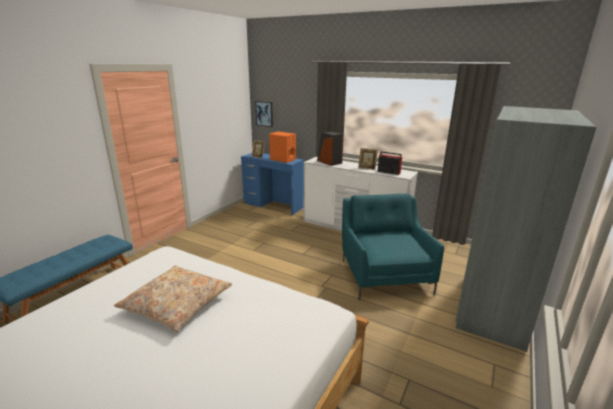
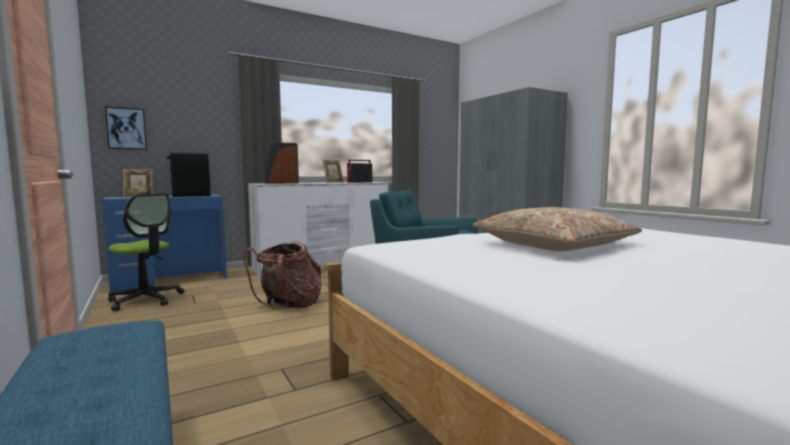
camera: 60 degrees left, 15 degrees down
(240, 215) = (145, 300): none -> office chair
(264, 251) = (289, 305): none -> backpack
(282, 159) = (191, 195): orange speaker -> black speaker

